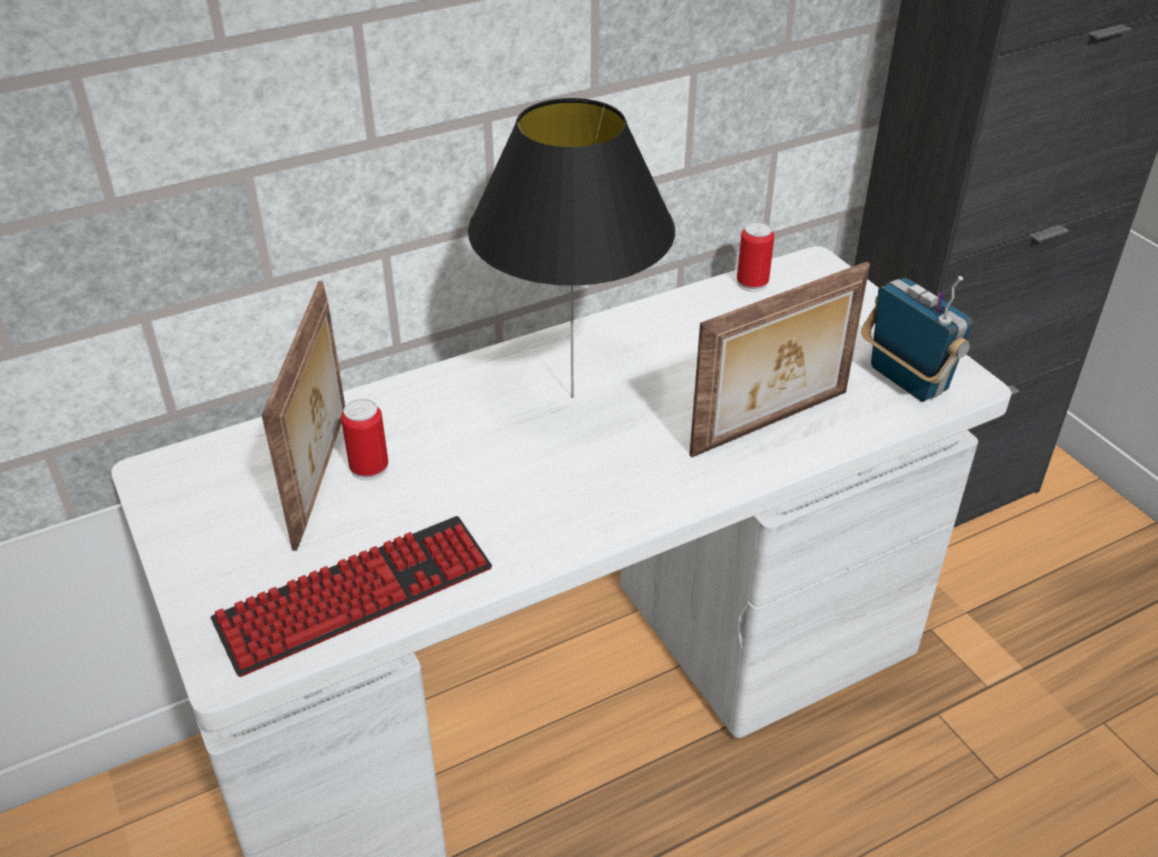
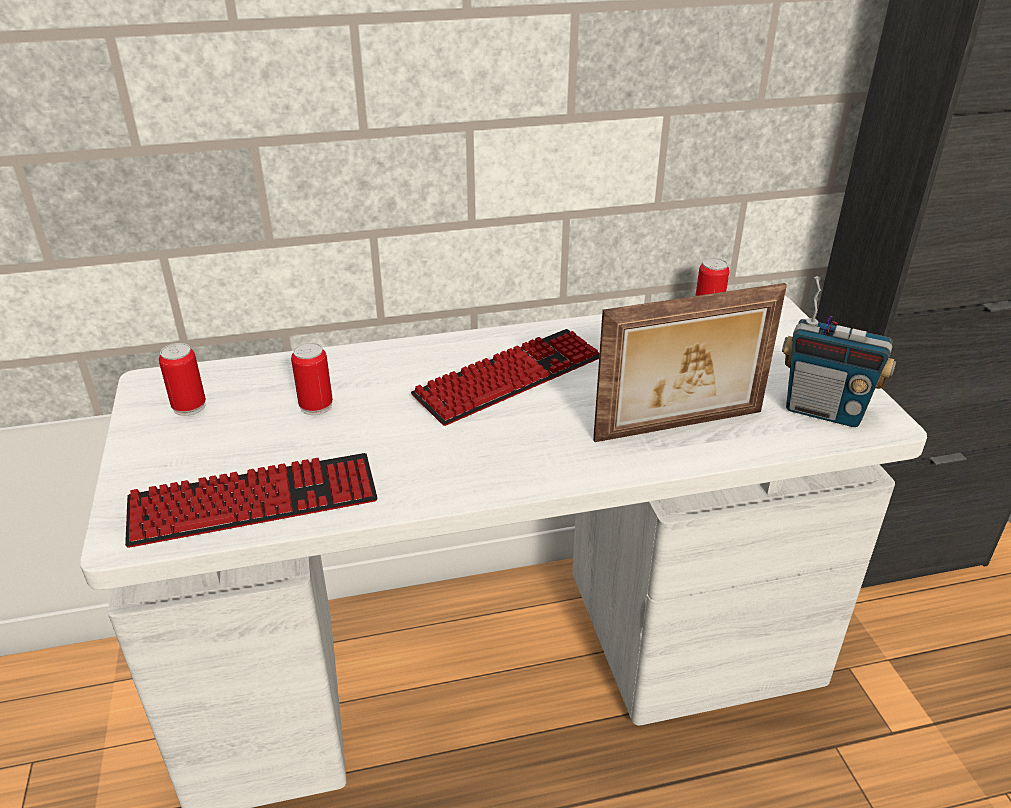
camera: 15 degrees right, 5 degrees down
(219, 494) = (189, 406): none -> can
(323, 476) = (276, 406): picture frame -> none
(571, 396) = (510, 378): black table lamp -> keyboard
(906, 380) = (824, 410): radio -> radio turned 135 degrees clockwise

